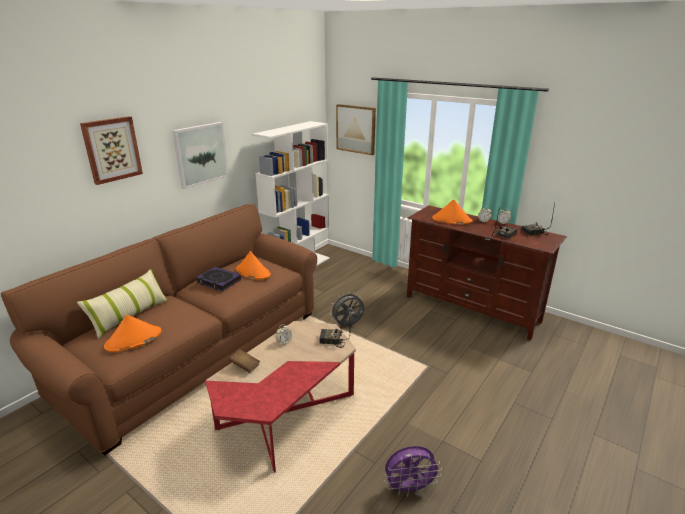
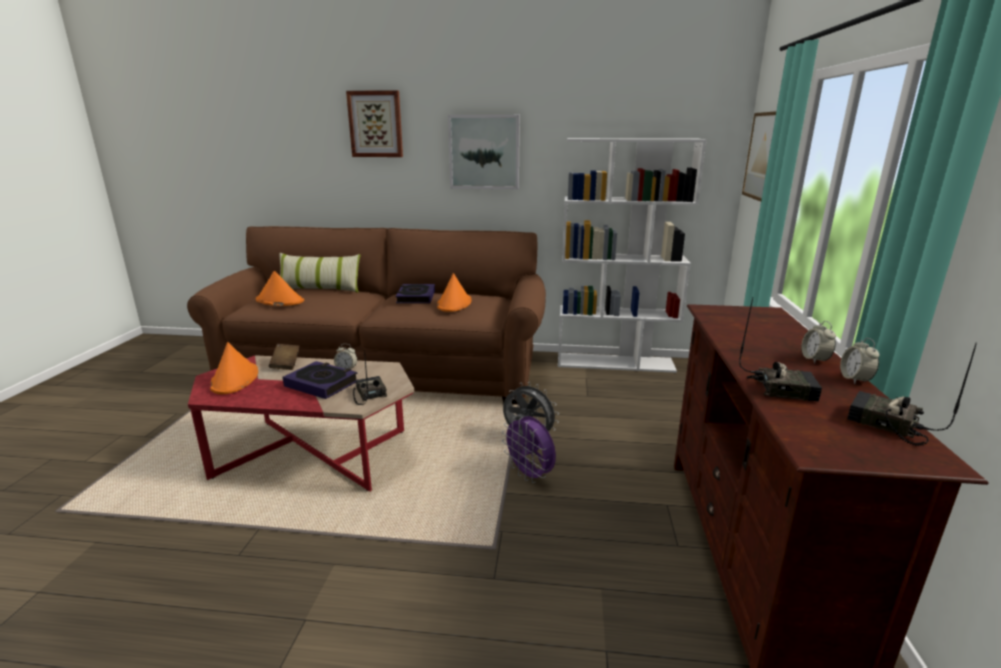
camera: 60 degrees right, 5 degrees down
(297, 356) = (321, 384): none -> book
(409, 488) = (189, 608): purple fan -> purple fan (530, 475)
(451, 220) = (750, 333): orange hat -> orange hat (235, 379)

